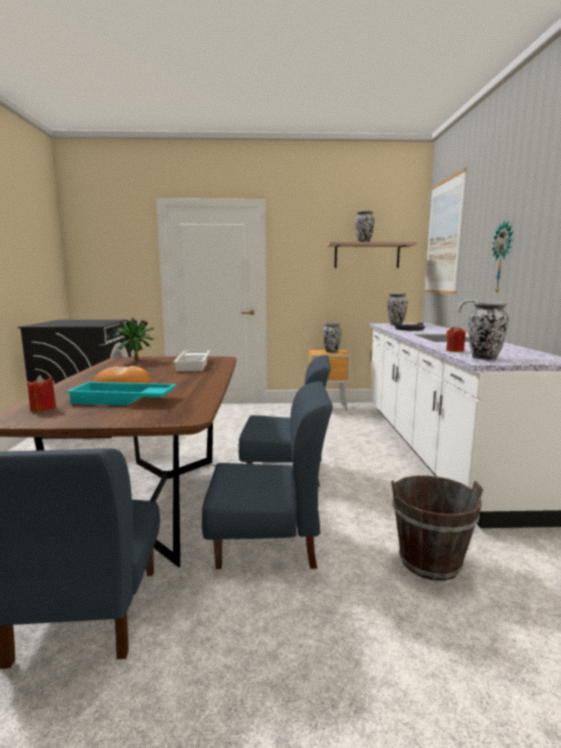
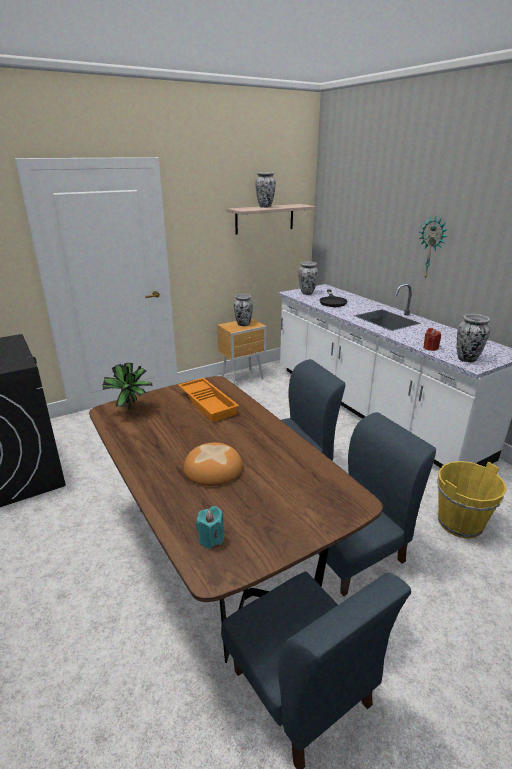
camera: 30 degrees left, 15 degrees up
(43, 408) = (211, 539): red candle -> turquoise candle
(122, 400) = (259, 495): turquoise tray -> none
(194, 364) = (209, 403): white tray -> orange tray
(430, 562) = (460, 523): brown bucket -> yellow bucket
(443, 237) = (344, 204): picture -> none

